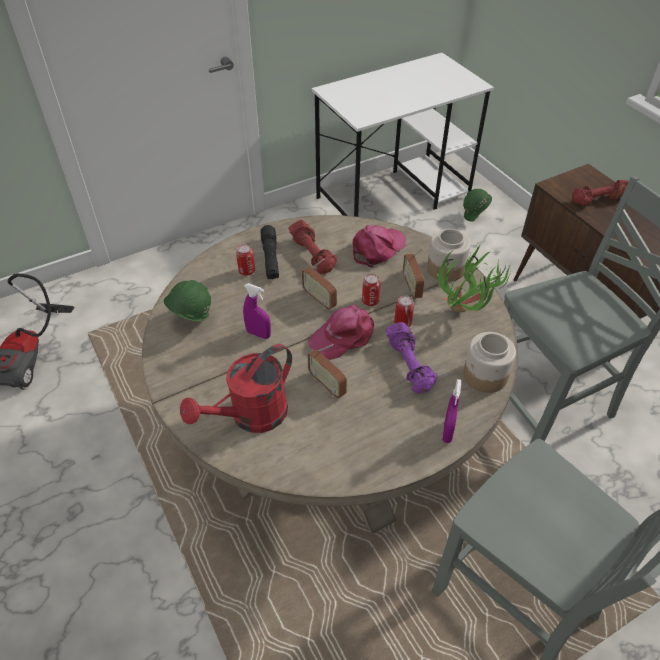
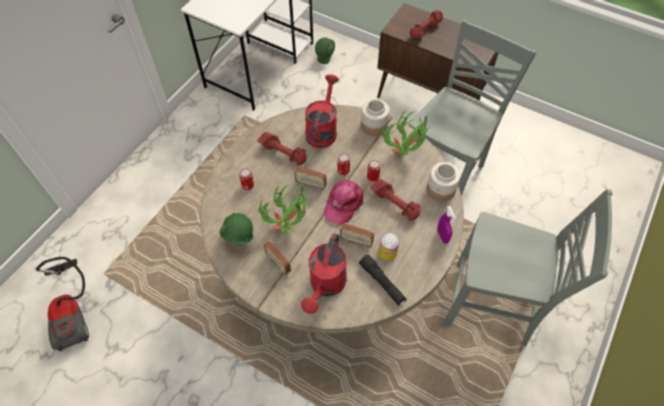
camera: 30 degrees left, 10 degrees up
(258, 334) = (289, 227): purple spray bottle -> potted plant
(270, 258) = (257, 168): black flashlight -> black flashlight (382, 282)
(358, 416) = (387, 252): none -> can
(377, 249) = (322, 130): pink cap -> red watering can
(410, 365) = (395, 204): purple dumbbell -> red dumbbell
(412, 287) = (362, 149): radio -> radio (278, 263)

